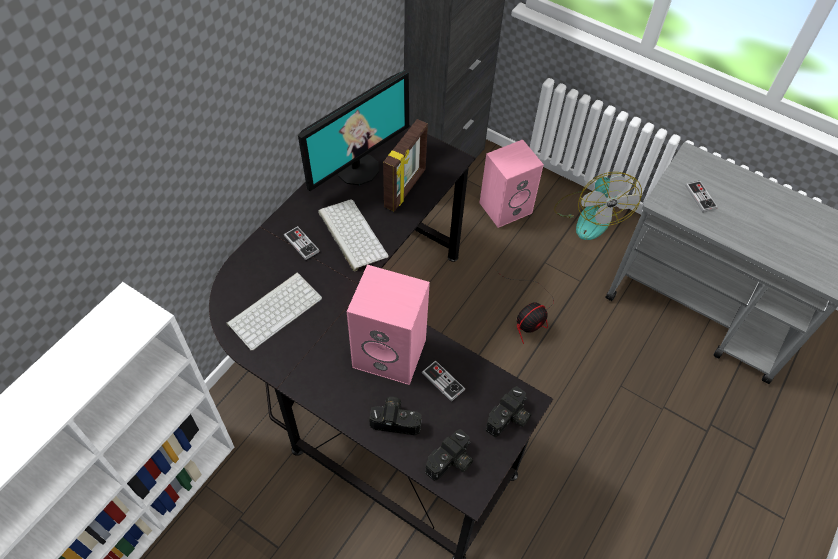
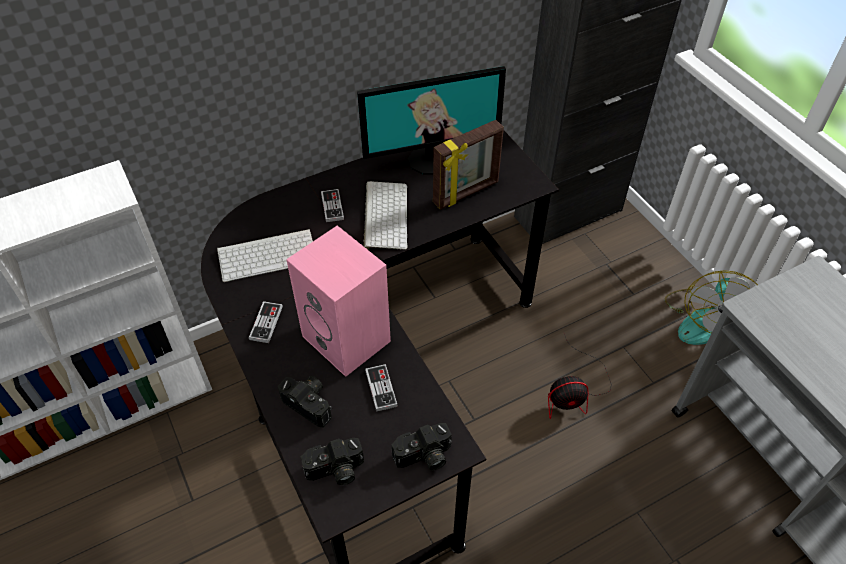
camera: 30 degrees right, 5 degrees down
(506, 207) = (612, 275): pink speaker -> none
(700, 197) = (802, 320): game controller -> game controller (266, 323)

